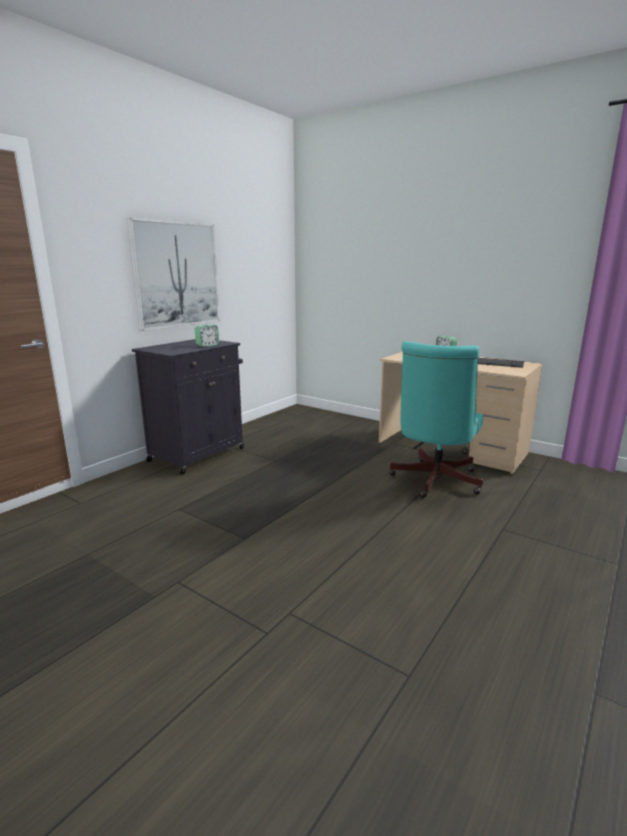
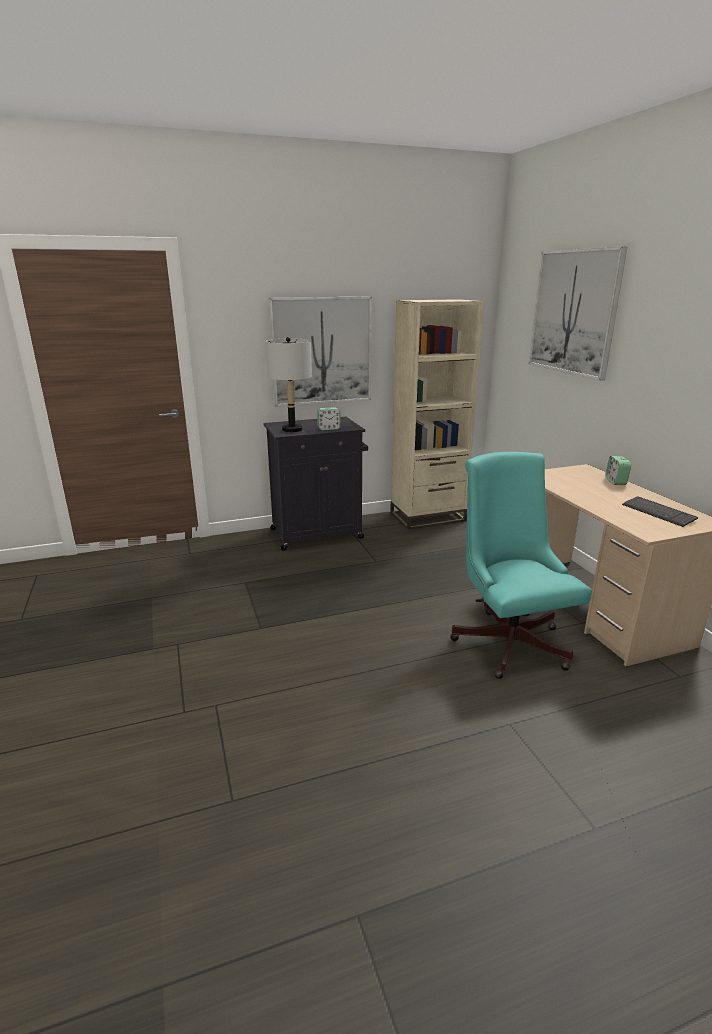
camera: 35 degrees right, 5 degrees up
(175, 349) = (292, 429): none -> grey table lamp
(275, 422) = (428, 517): none -> beige bookcase
(379, 238) = (574, 312): none -> picture
(433, 481) = (508, 639): turquoise office chair -> turquoise office chair turned 105 degrees clockwise

